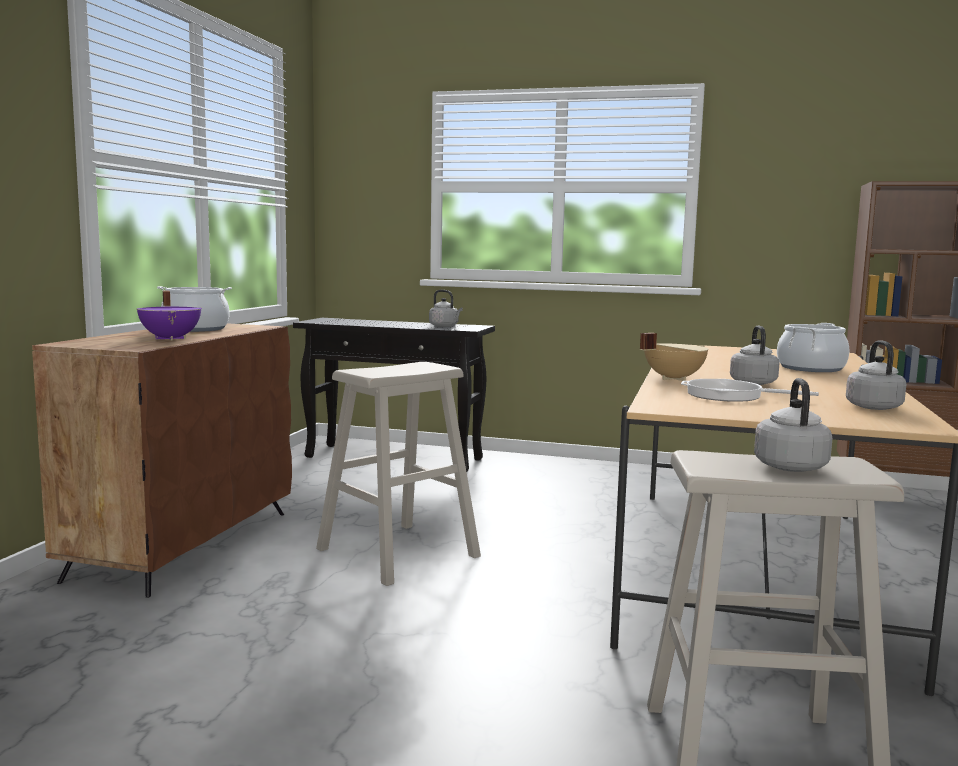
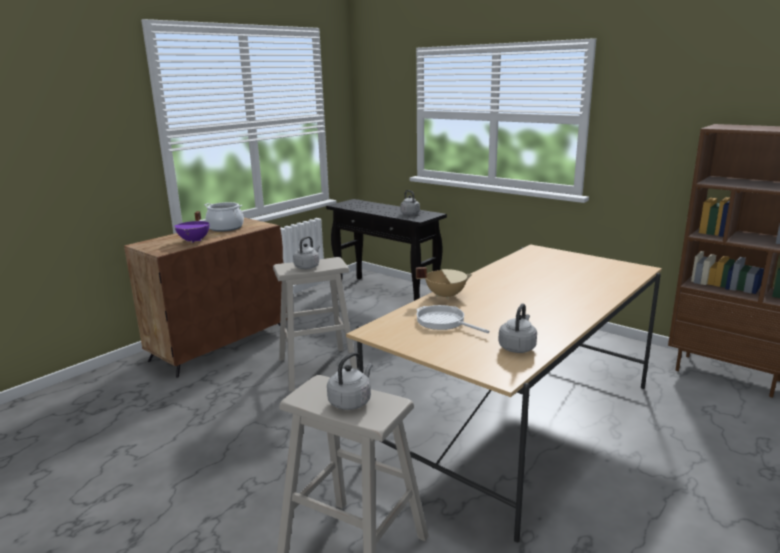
camera: 25 degrees right, 10 degrees up
(752, 382) = (491, 306): grey kettle -> grey kettle (307, 266)
(811, 368) = (575, 290): cooking pot -> none

